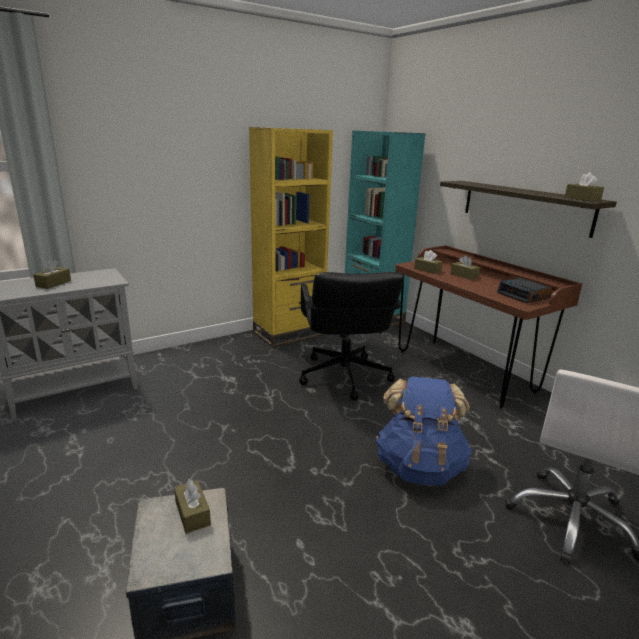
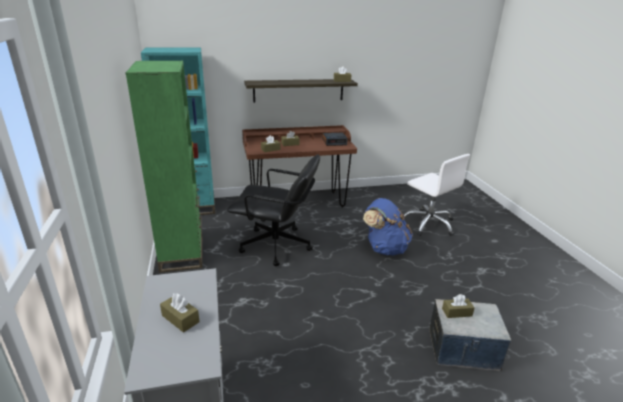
camera: 70 degrees left, 5 degrees up
(289, 333) = (182, 253): yellow bookcase -> green bookcase

